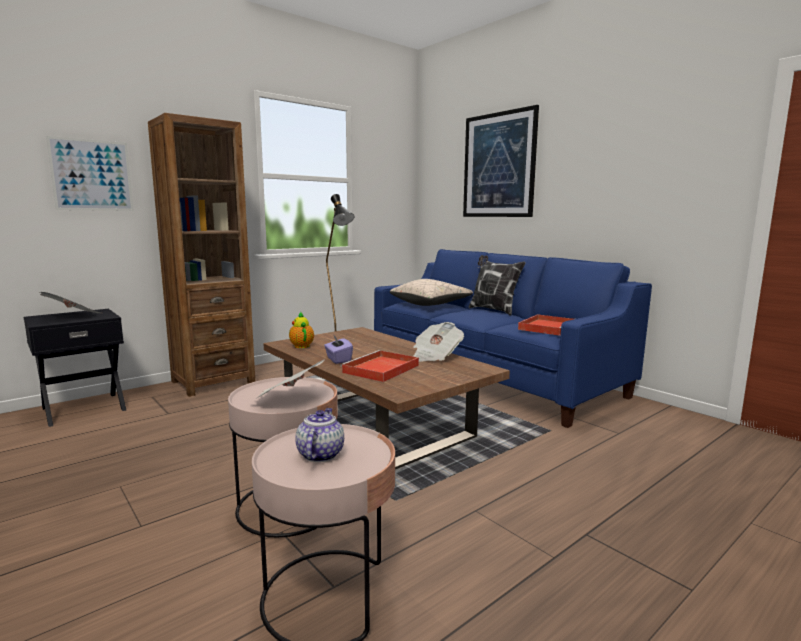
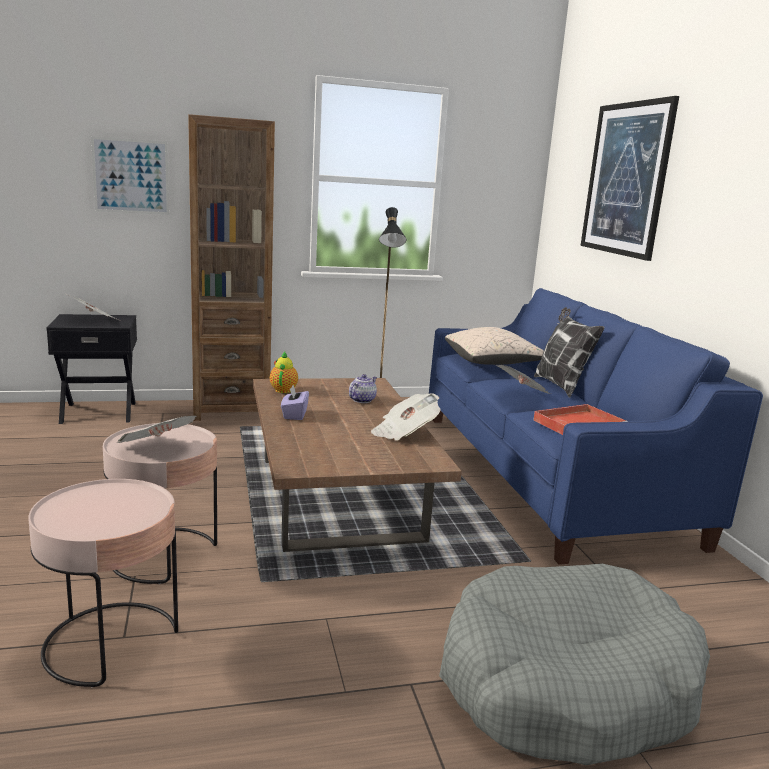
camera: 25 degrees right, 5 degrees up
(320, 454) = (100, 508): teapot -> teapot (362, 400)
(380, 369) = (318, 436): red tray -> none
(484, 317) = (523, 394): none -> newspaper
(666, 498) = (565, 684): none -> grey dog bed

